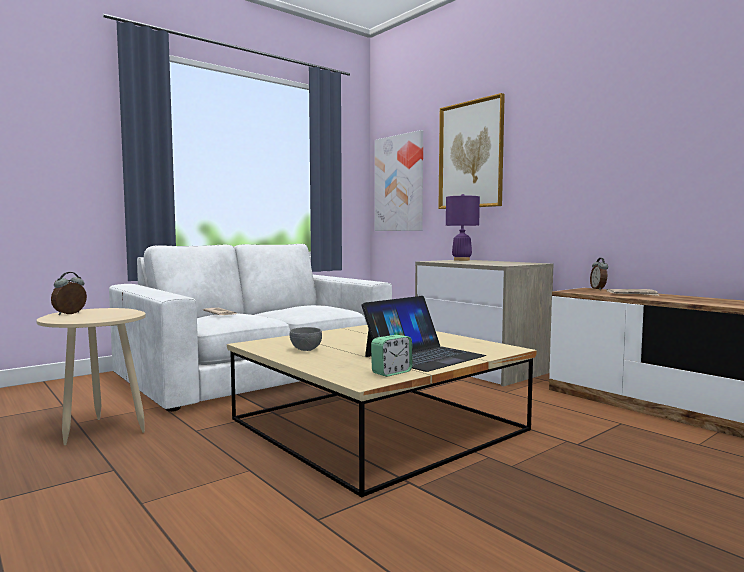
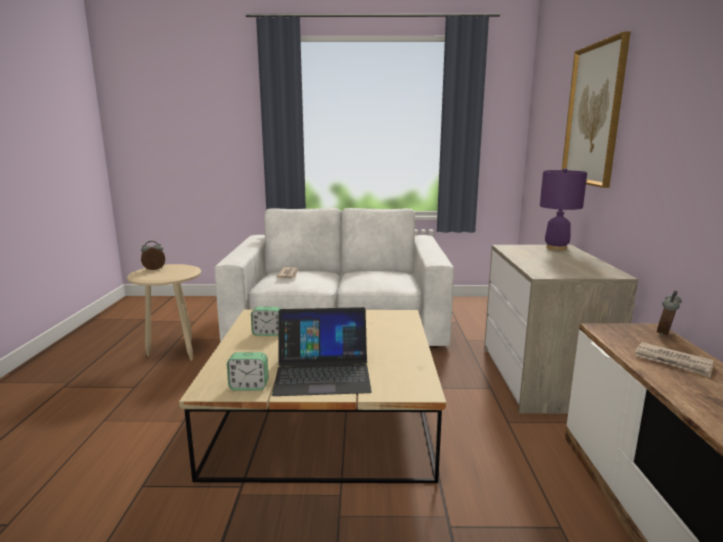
camera: 40 degrees right, 10 degrees up
(306, 350) = (268, 333): grey bowl -> alarm clock
(399, 183) = (542, 141): picture -> none

